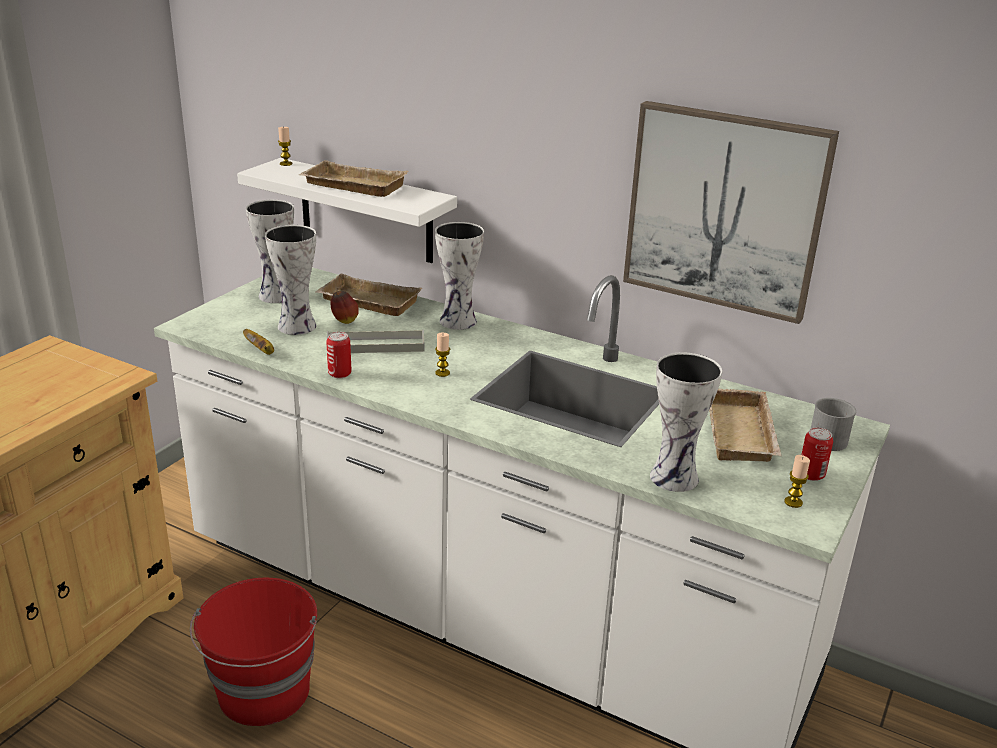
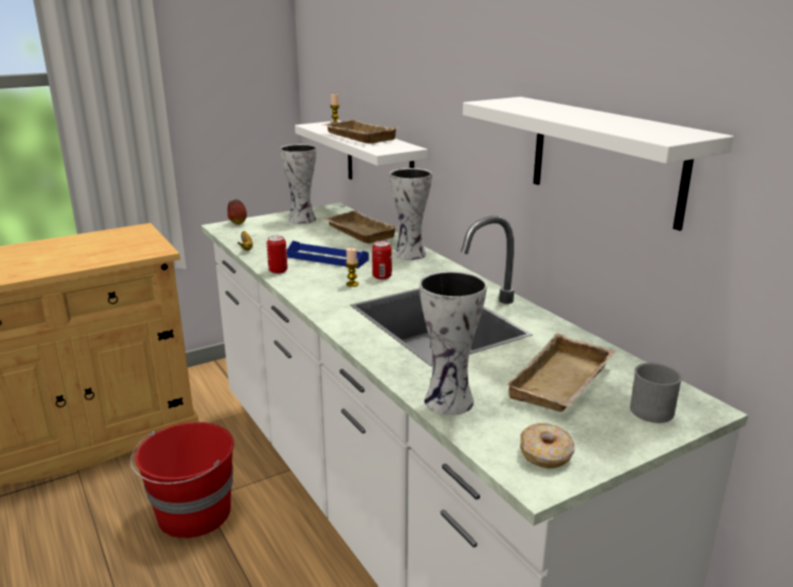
camera: 30 degrees right, 5 degrees down
(297, 327) = (289, 239): vase -> none
(344, 321) = (326, 241): apple -> apple (237, 223)
(376, 345) = (327, 258): grey tray -> blue tray
(724, 210) = (605, 159): picture -> white shelf
(793, 502) = (546, 454): candle -> donut
(811, 475) = (596, 436): can -> can (382, 276)

